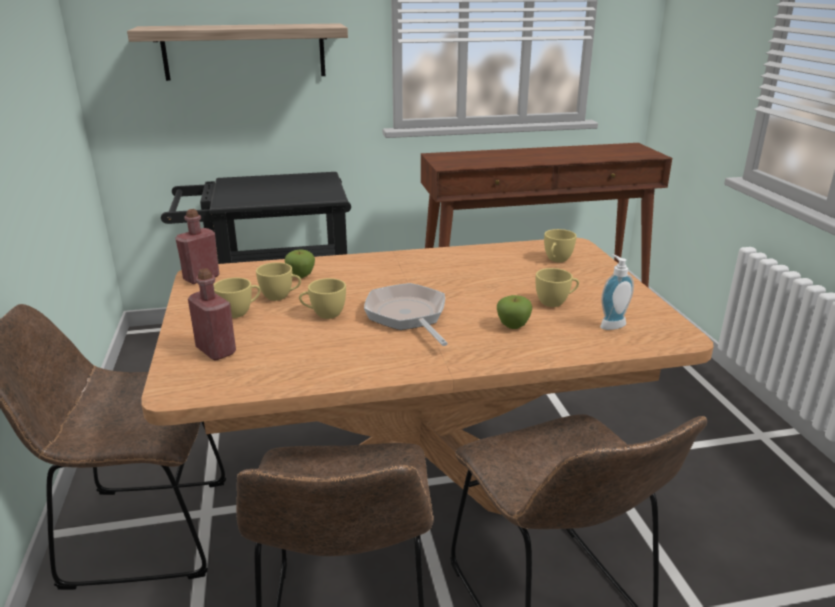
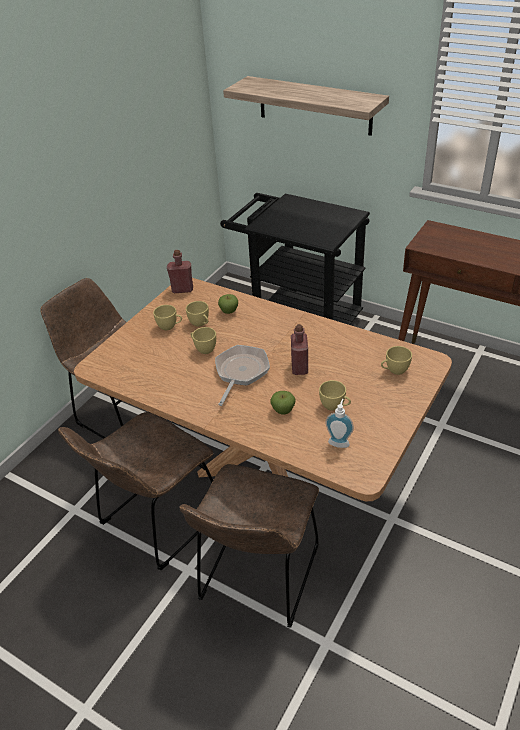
camera: 45 degrees right, 15 degrees up
(216, 351) = (132, 349): red bottle -> red bottle (299, 367)

